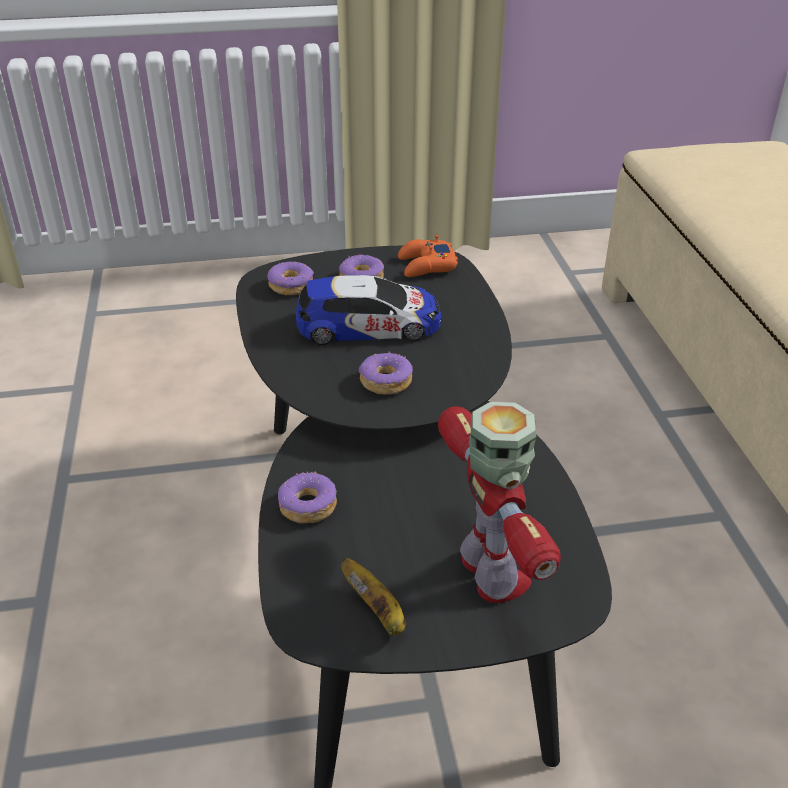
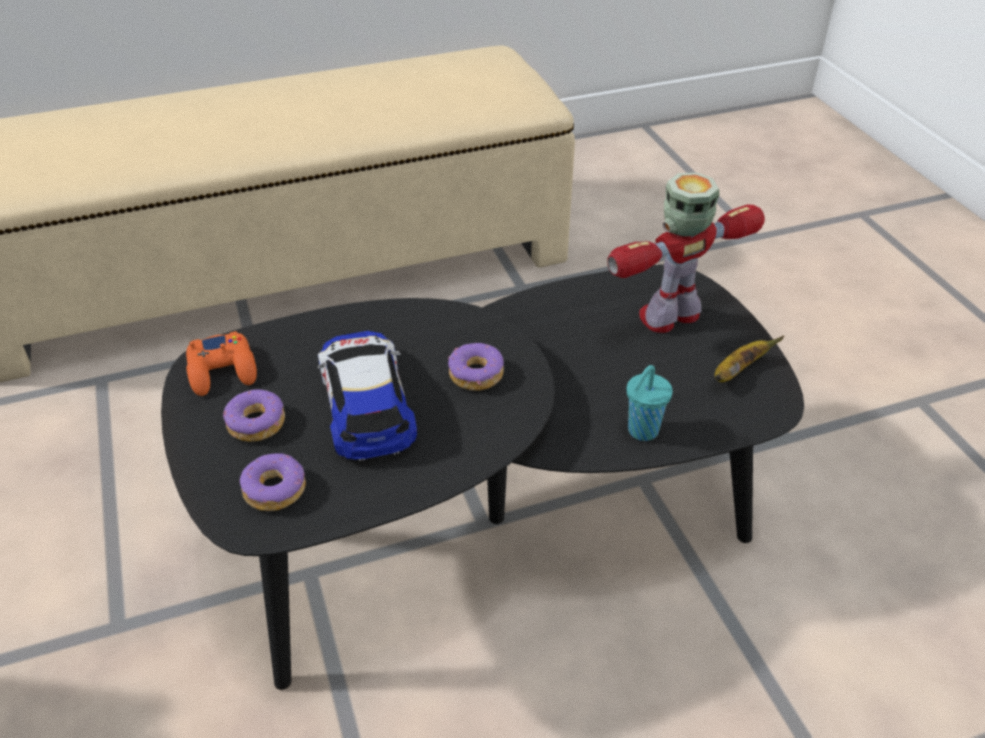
camera: 100 degrees left, 5 degrees up
(307, 506) = (641, 431): donut -> turquoise cup

